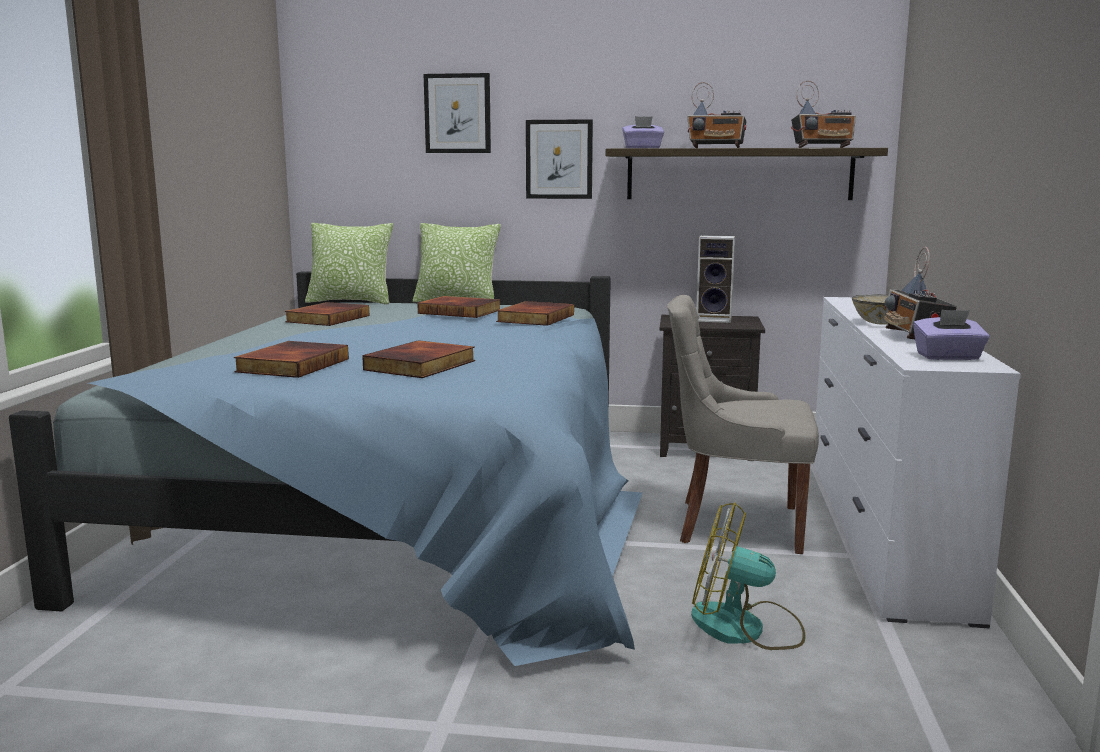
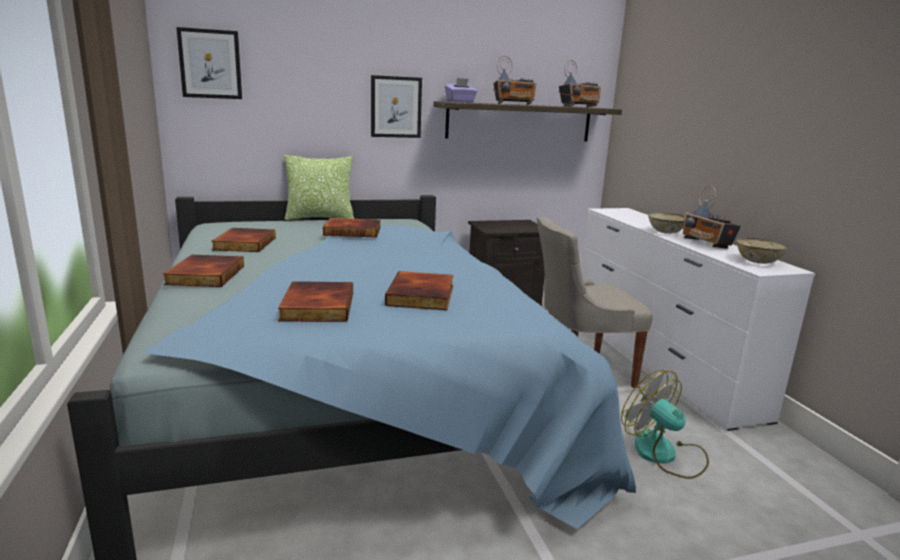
camera: 25 degrees left, 5 degrees up
(351, 302) = (232, 222): pillow -> none
(457, 113) = (315, 66): picture -> picture (210, 64)
(534, 318) = (417, 235): book -> book (204, 275)
(715, 319) = (509, 224): speaker -> none
(745, 628) = (664, 454): fan -> fan turned 60 degrees clockwise
(948, 357) = (757, 261): purple tissue box -> bowl

